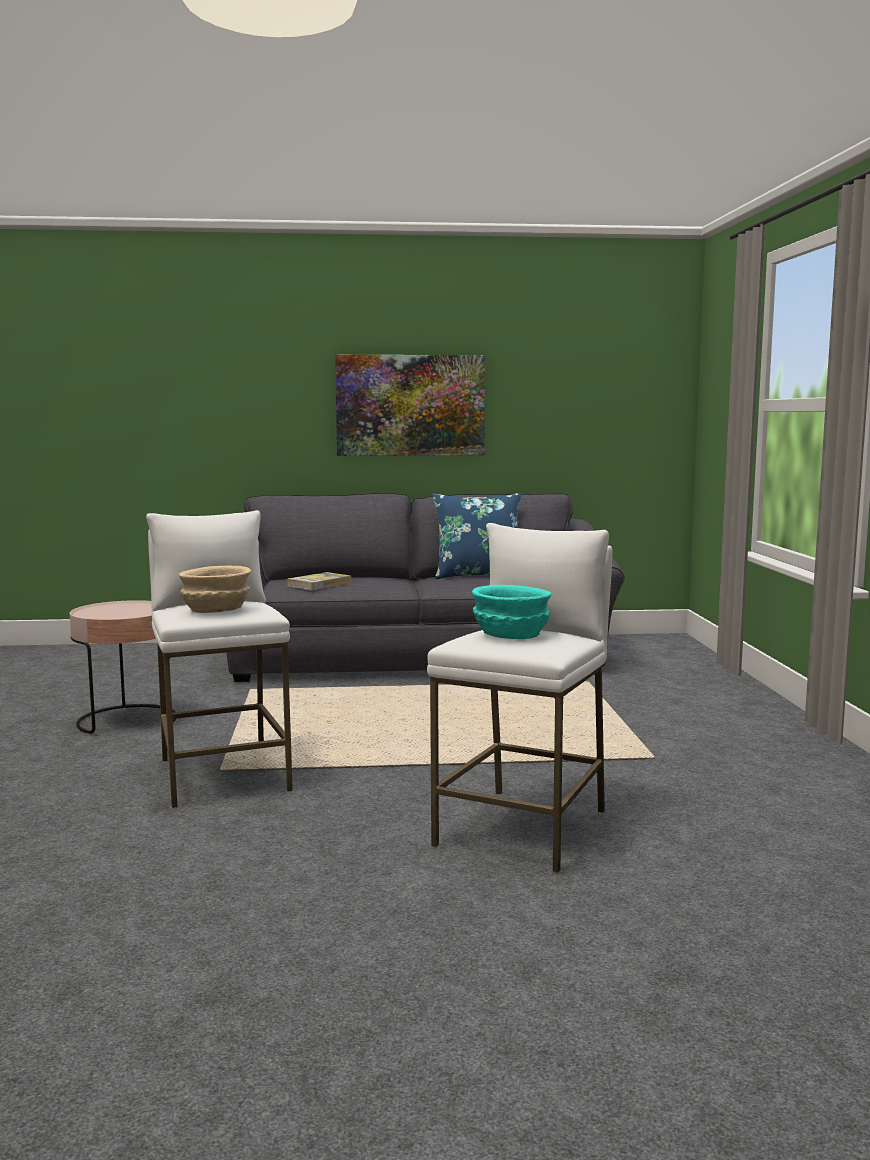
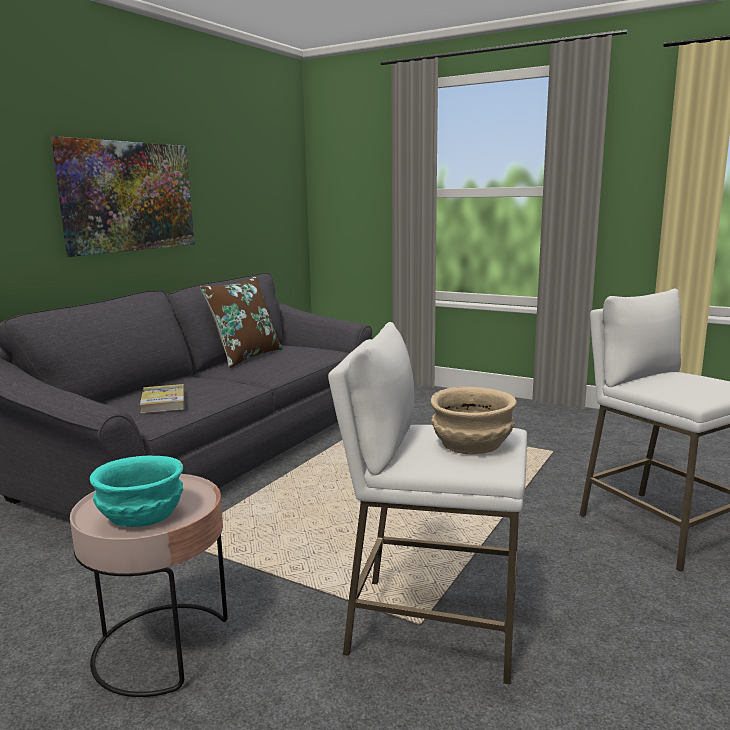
camera: 55 degrees left, 5 degrees up
(478, 575) = (246, 357): blue pillow -> brown pillow
(510, 634) = (679, 382): turquoise bowl -> turquoise bowl (140, 515)

